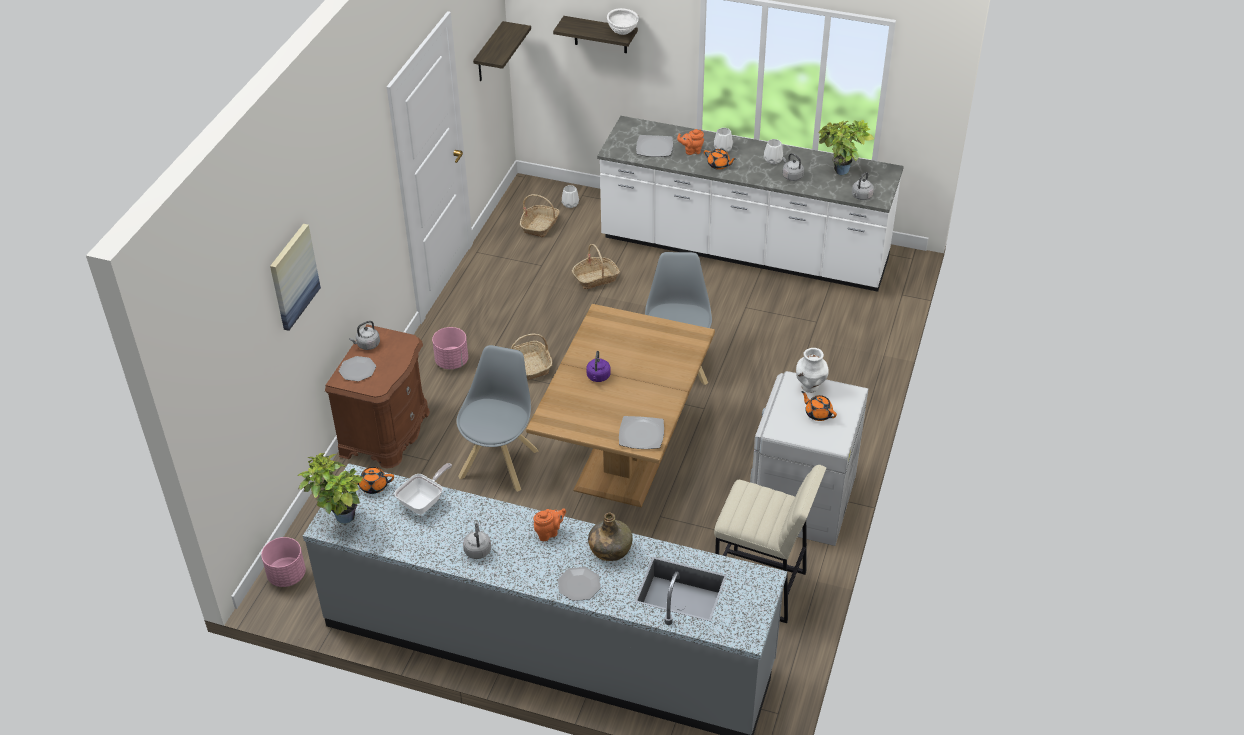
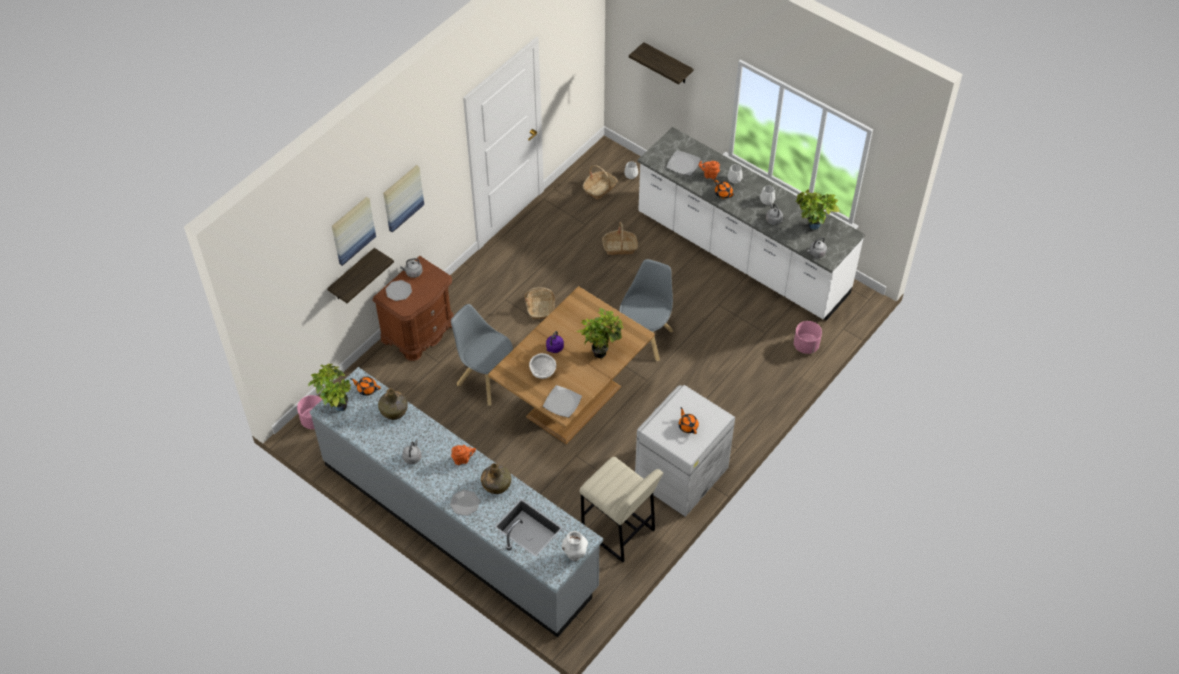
camera: 20 degrees right, 10 degrees up
(341, 232) = (402, 198): none -> picture
(424, 501) = (394, 410): frying pan -> green bottle
(452, 361) = (487, 288): pink planter -> pink planter (806, 345)
(489, 53) = (580, 57): shelf -> shelf (352, 276)
(500, 462) = (486, 379): grey chair -> grey chair turned 90 degrees counterclockwise
(622, 33) = (679, 71): white bowl -> white bowl (542, 374)
(659, 364) = (601, 351): none -> potted plant
(809, 387) = (693, 403): white vase -> white vase (575, 555)

